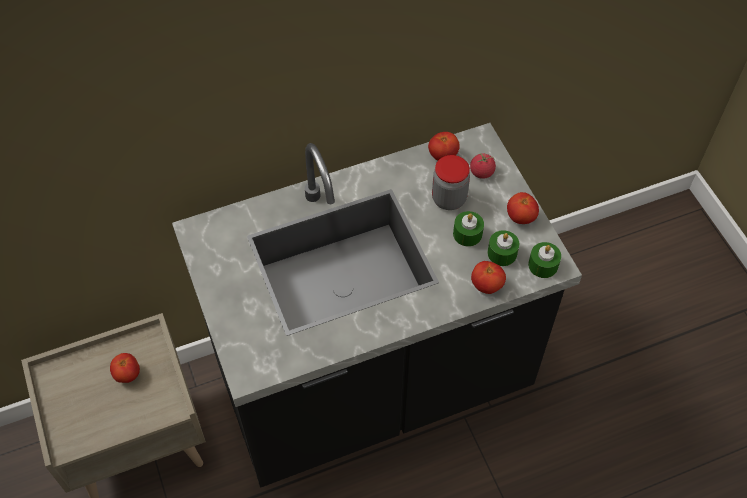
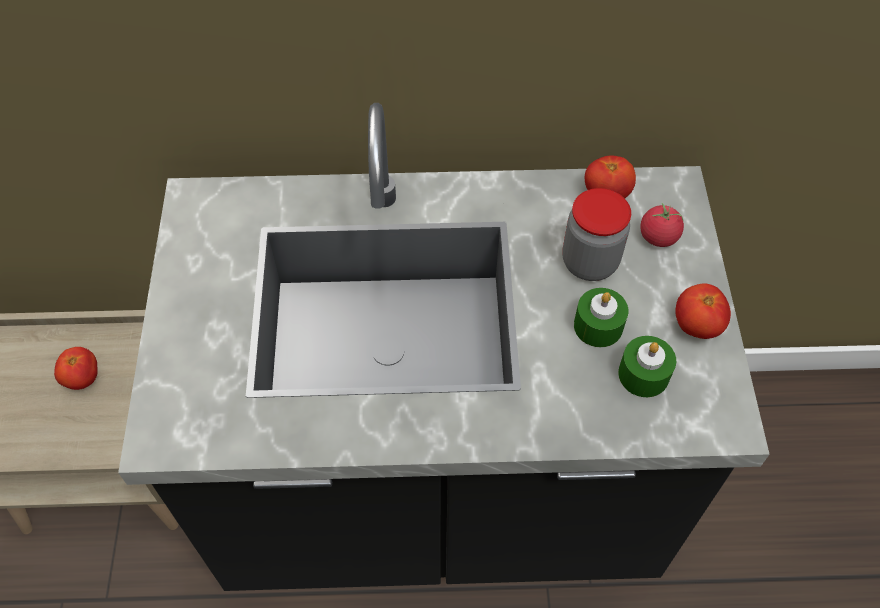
camera: 20 degrees right, 0 degrees up
(486, 285) = (597, 420): tomato -> none
(543, 265) = (706, 416): green candle -> none

